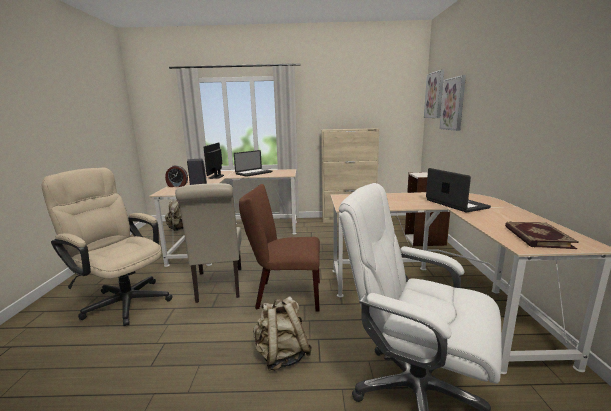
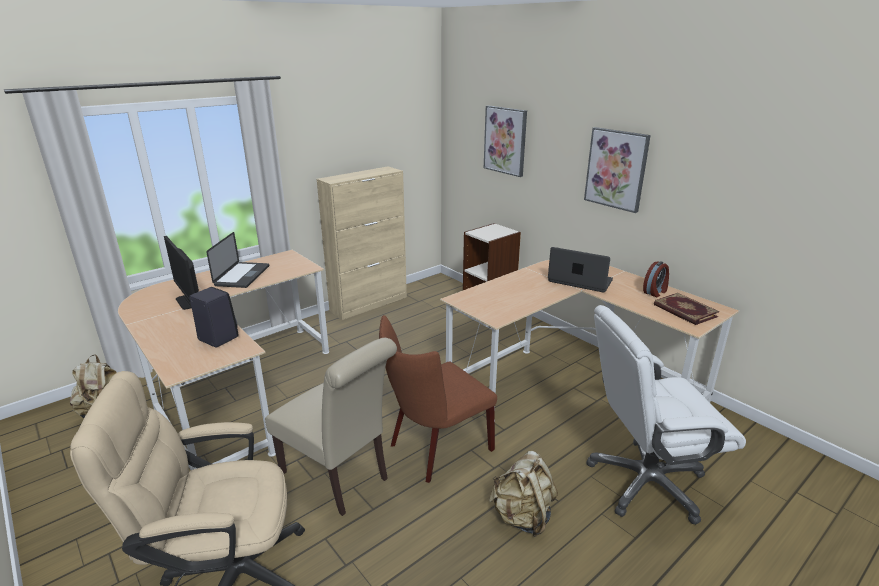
camera: 40 degrees left, 10 degrees up
(177, 186) = (165, 345): alarm clock -> alarm clock (655, 292)
(434, 95) = (463, 119): picture -> picture (616, 169)

